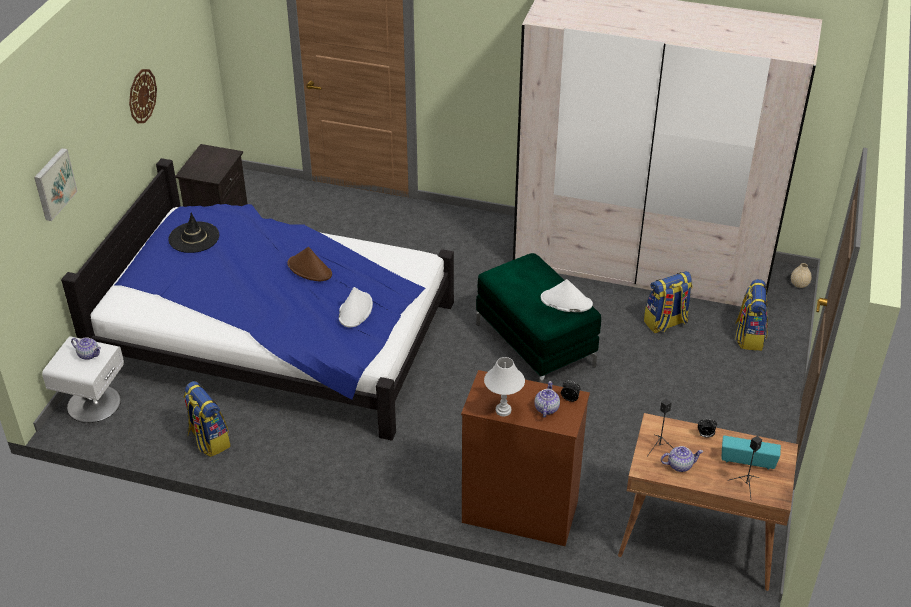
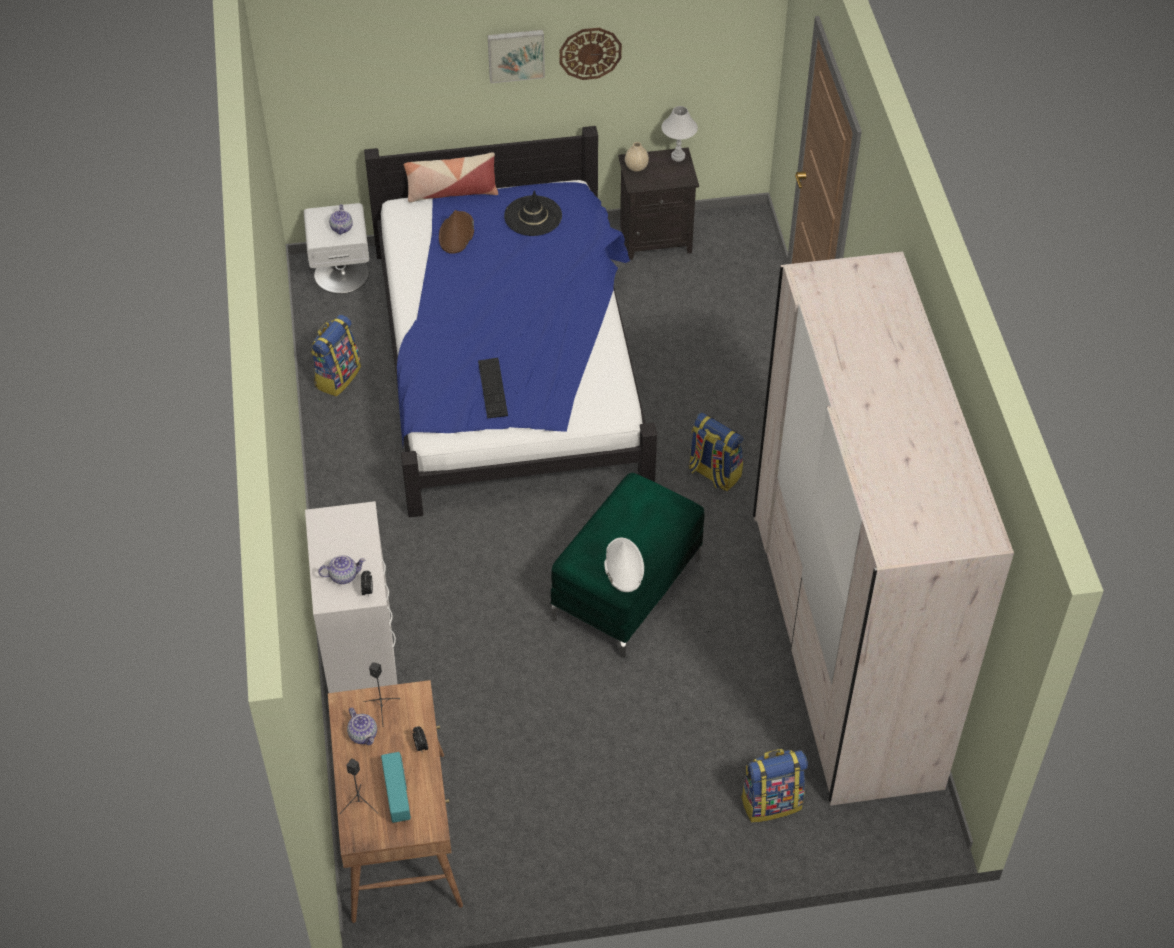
camera: 65 degrees right, 10 degrees up
(53, 184) = (392, 64): picture -> picture (516, 54)
(122, 272) = (451, 192): none -> pillow
(310, 269) = (536, 325): brown hat -> brown hat (456, 233)
(355, 310) = (492, 388): white hat -> keyboard
(503, 411) = (323, 542): white table lamp -> white table lamp (677, 156)
(519, 512) = (361, 660): brown dresser -> white dresser
(665, 323) = (743, 705): backpack -> backpack (713, 473)
(799, 284) = (916, 835): beige vase -> beige vase (636, 167)

